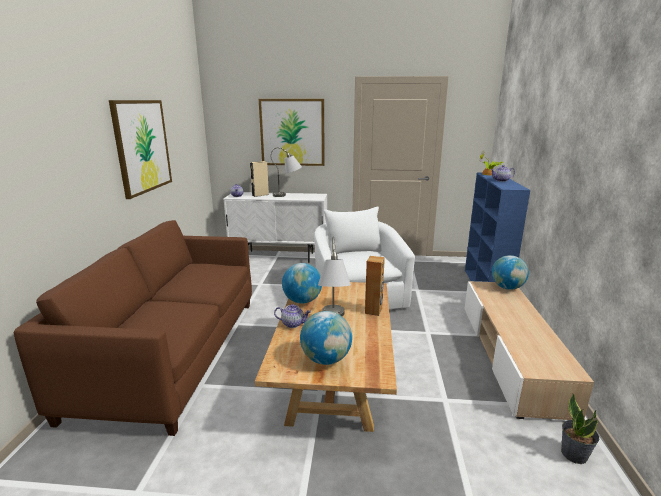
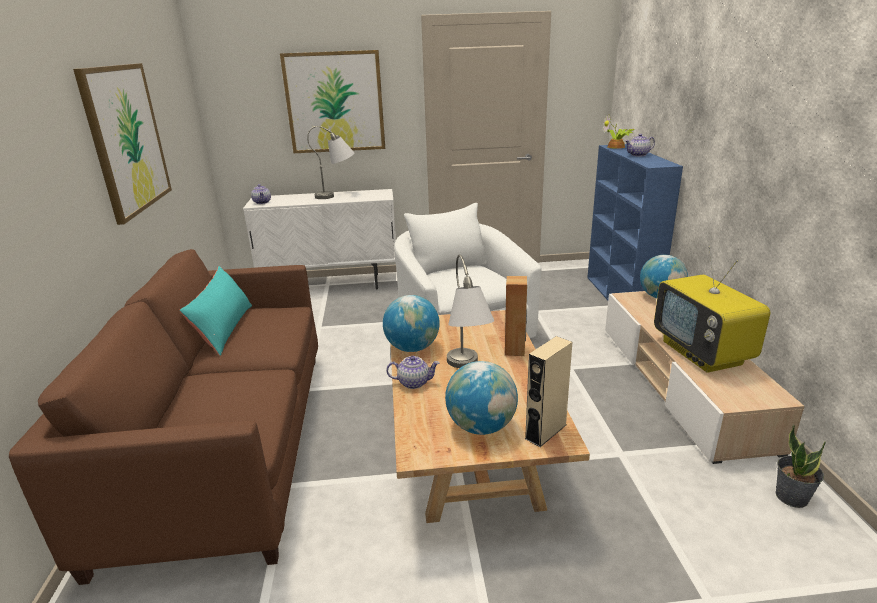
camera: 10 degrees left, 5 degrees up
(184, 274) = (224, 329): none -> turquoise pillow
(260, 195) = (296, 198): beige speaker -> beige speaker (545, 431)
(524, 332) = (702, 353): none -> television

